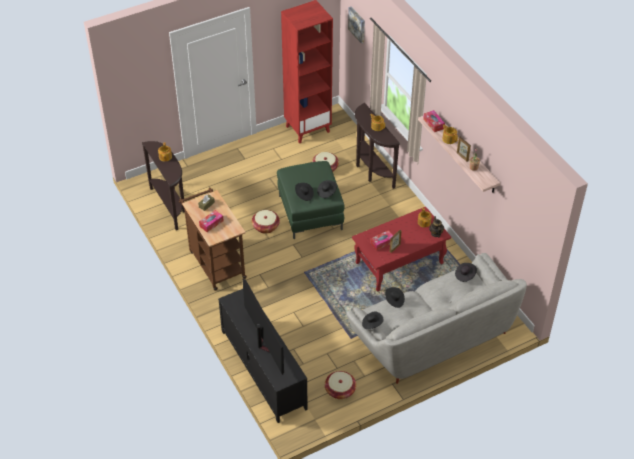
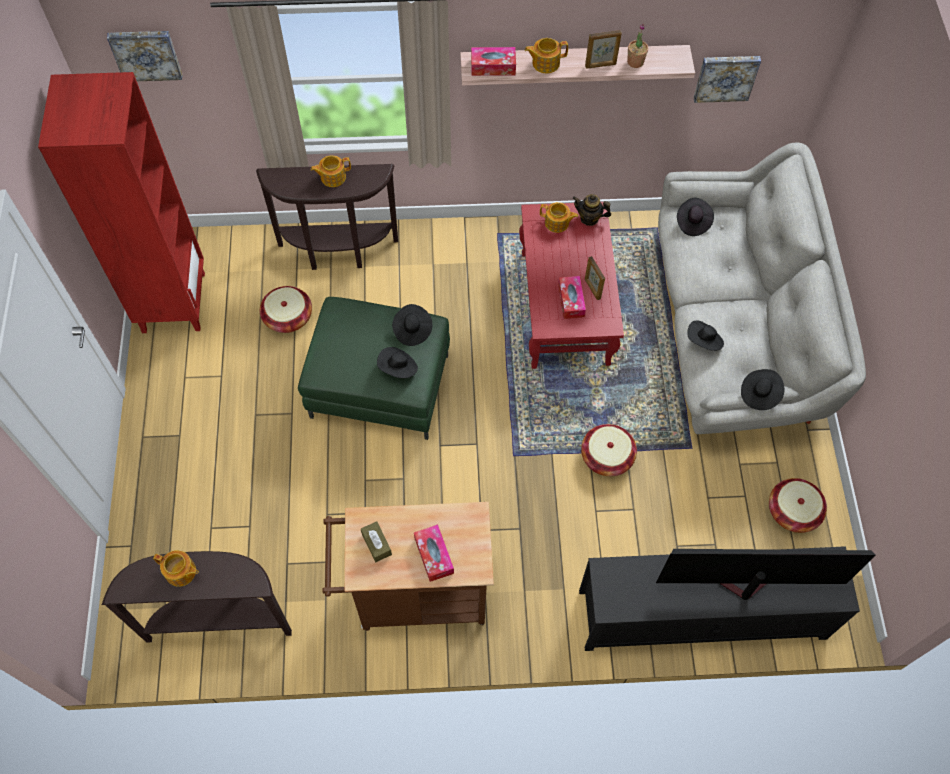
camera: 65 degrees left, 15 degrees up
(265, 226) = (372, 472): basket -> basket (606, 457)
(511, 216) = (726, 77): none -> picture

